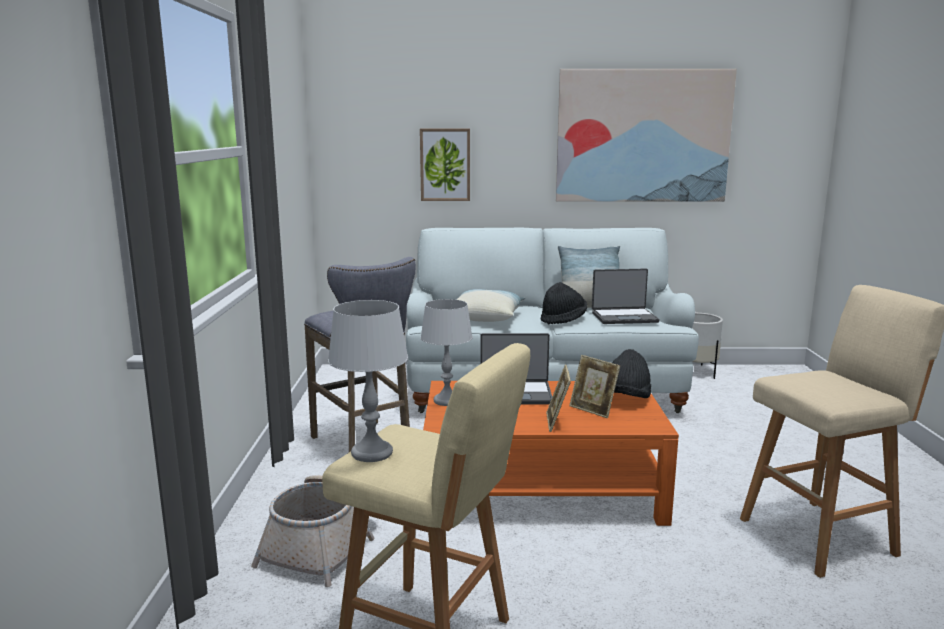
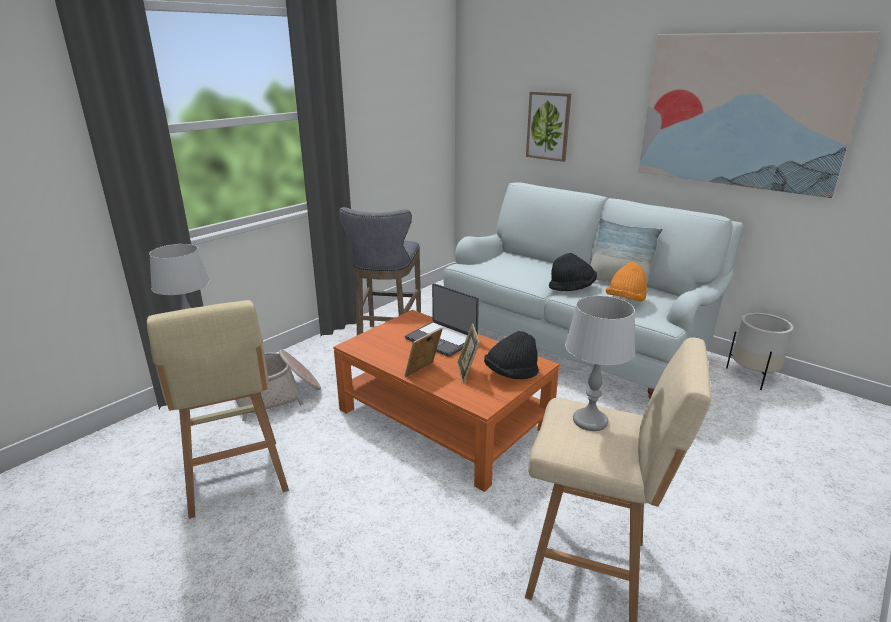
camera: 40 degrees right, 10 degrees up
(446, 401) = (391, 328): grey table lamp -> grey table lamp (589, 421)
(485, 317) = (513, 269): pillow -> none
(624, 317) = (625, 300): laptop -> orange hat

